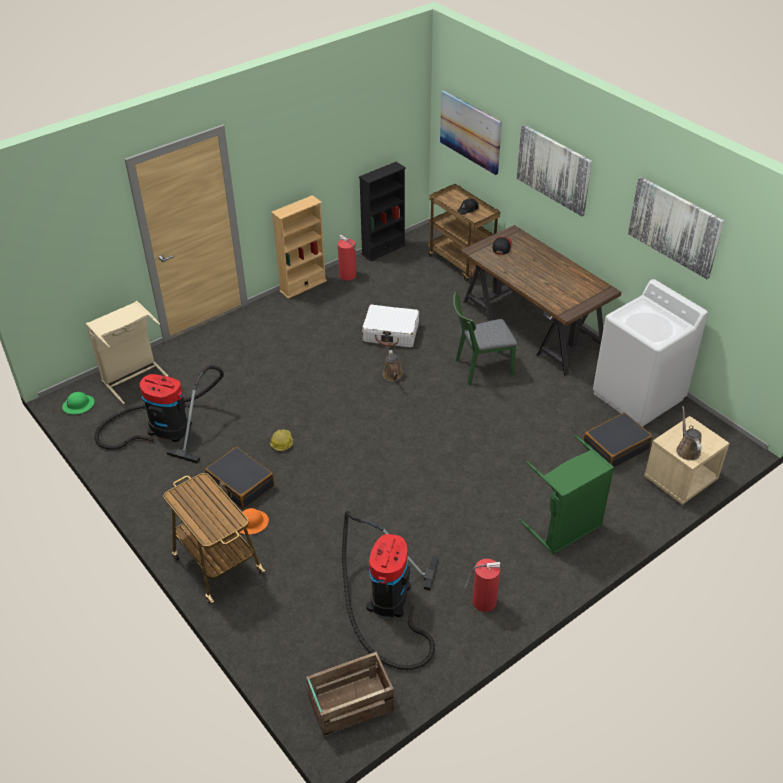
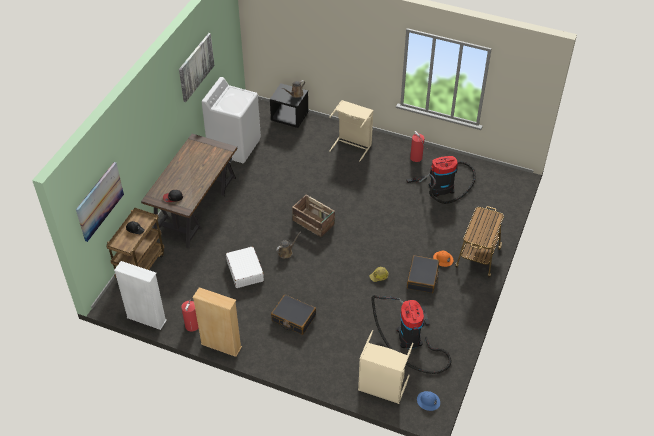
camera: 120 degrees left, 5 degrees up
(78, 405) = (428, 401): green hard hat -> blue hard hat
(349, 704) = (501, 178): crate -> crate (314, 223)
(383, 250) = (146, 319): black bookcase -> white bookcase
(479, 368) = (253, 216): green chair -> none
(553, 169) = (145, 136): picture -> none
(565, 529) = (352, 145): green laundry basket -> beige laundry basket
(615, 447) = (282, 144): black suitcase -> black suitcase (293, 318)
(680, 480) = (290, 117): beige nightstand -> black nightstand

